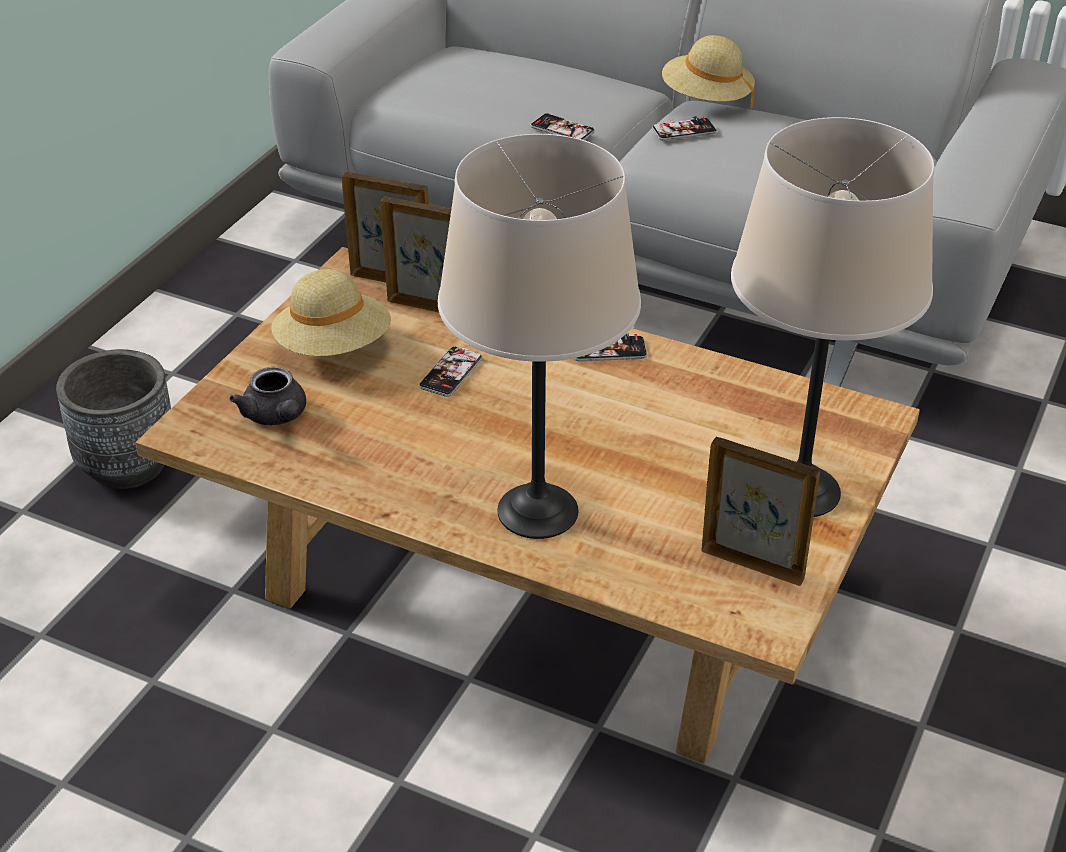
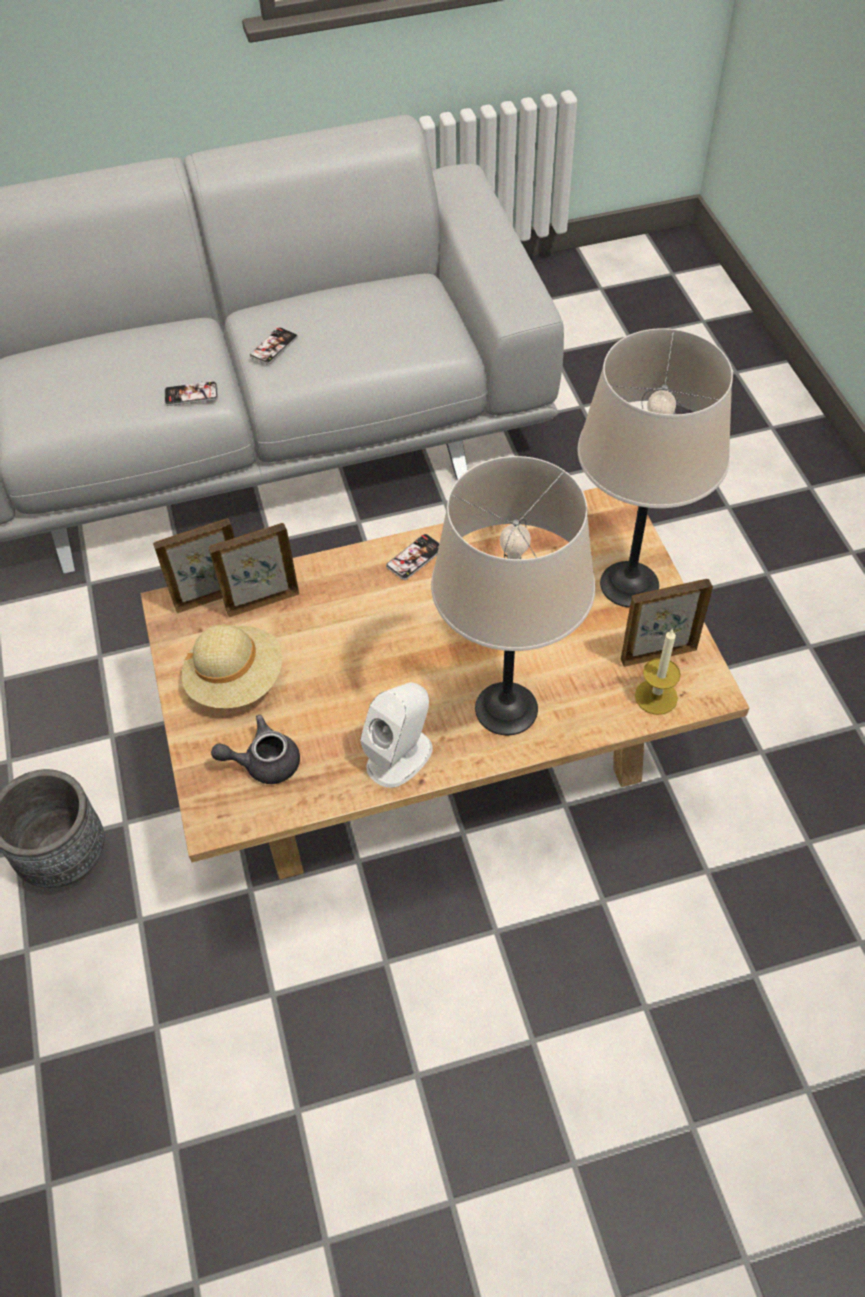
camera: 40 degrees left, 15 degrees up
(276, 417) = (263, 762): grey teapot -> grey teapot turned 150 degrees clockwise
(393, 485) = (400, 756): none -> white speaker
(451, 373) = (337, 645): phone -> none
(702, 596) = (656, 696): none -> candle
(706, 99) = (251, 308): beige hat -> none

